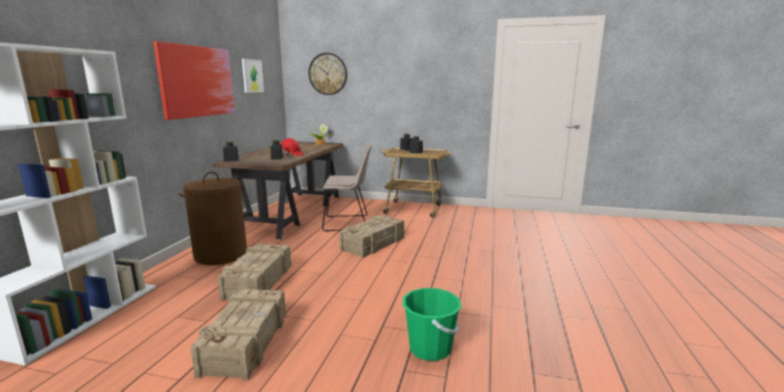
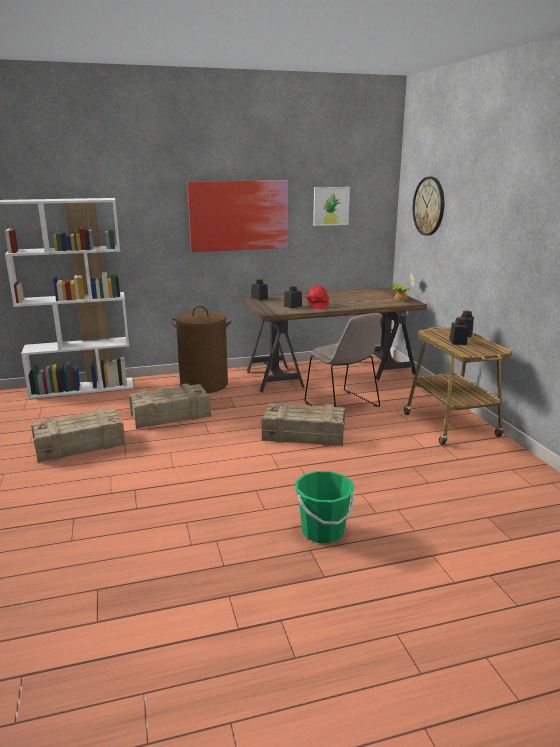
camera: 60 degrees right, 5 degrees up
(430, 348) = (111, 522): green bucket -> green bucket (323, 531)

